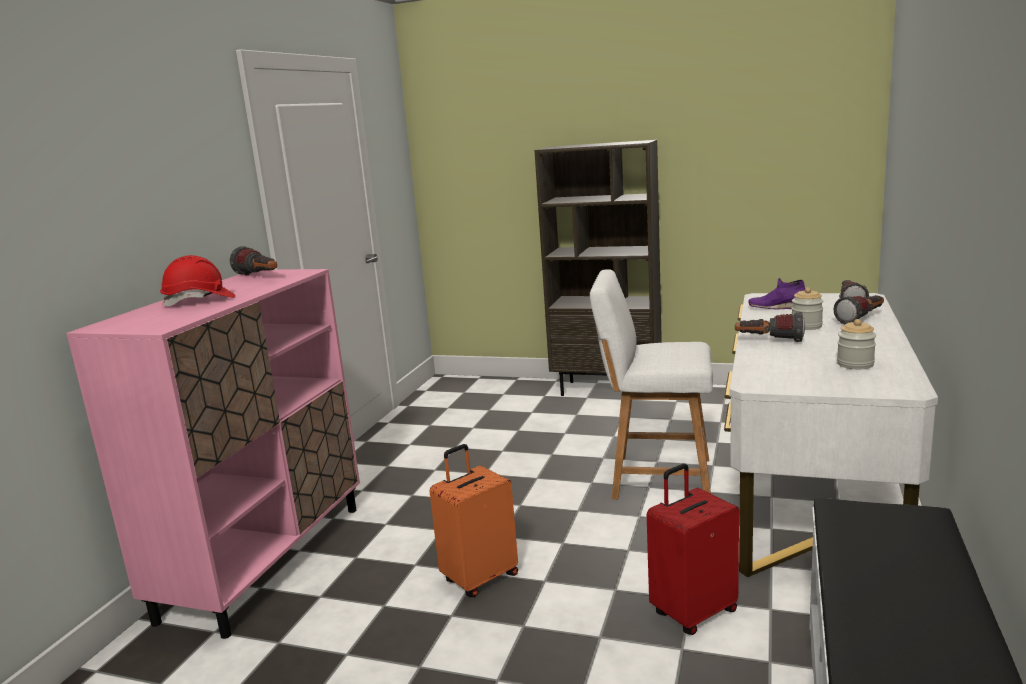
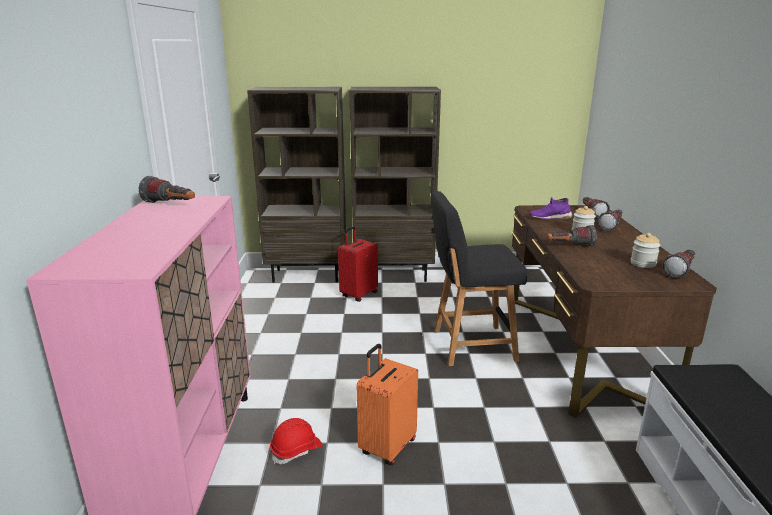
camera: 20 degrees left, 5 degrees up
(199, 301) = (141, 235): red hard hat -> red hard hat (296, 450)
(499, 385) = (307, 275): none -> brown bookcase
(655, 478) = (469, 345): white chair -> black chair
(692, 612) = (557, 451): red suitcase -> red suitcase (358, 294)
(813, 494) = (579, 348): white desk -> brown desk
(903, 375) = (680, 271): none -> flashlight

